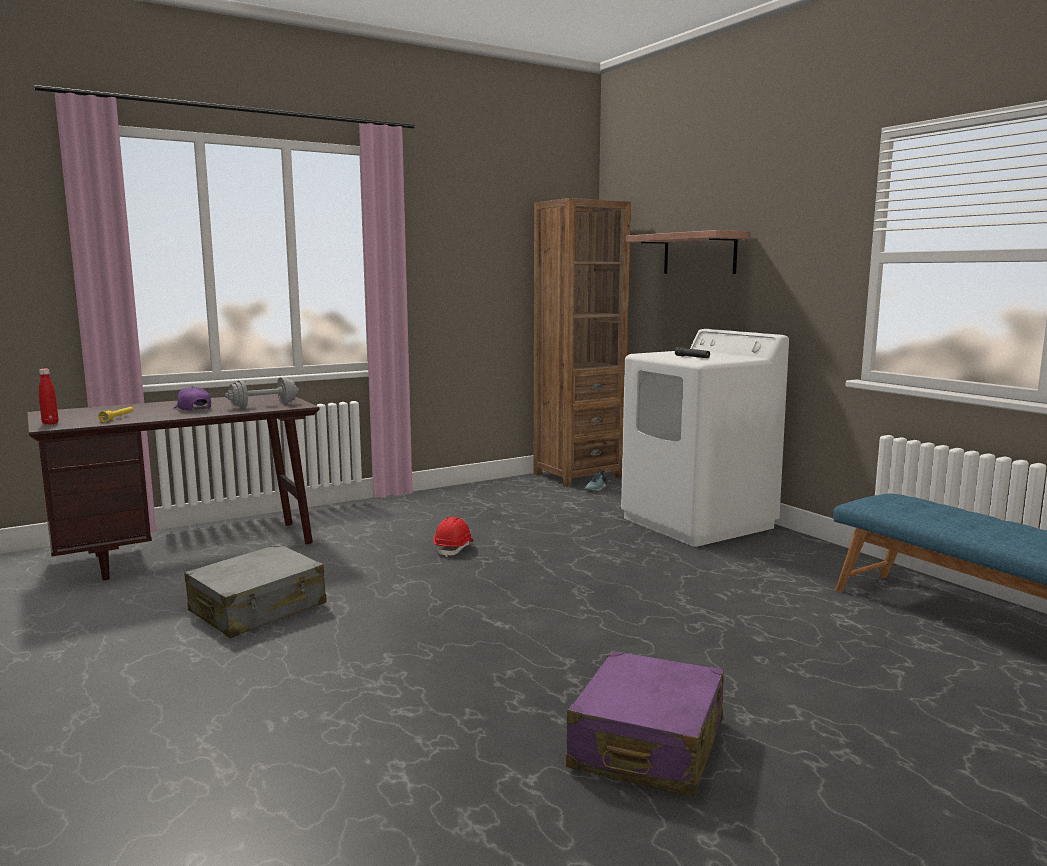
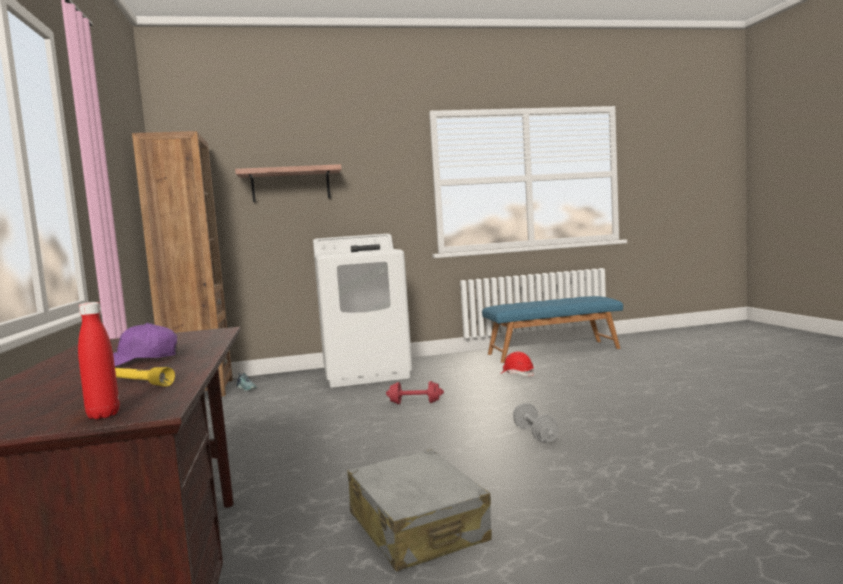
camera: 70 degrees left, 5 degrees down
(263, 405) = (186, 339): grey dumbbell -> grey dumbbell (535, 434)
(454, 548) = (334, 439): red hard hat -> red hard hat (517, 374)
(587, 563) = (415, 403): none -> red dumbbell
(647, 746) = (681, 410): purple suitcase -> none

